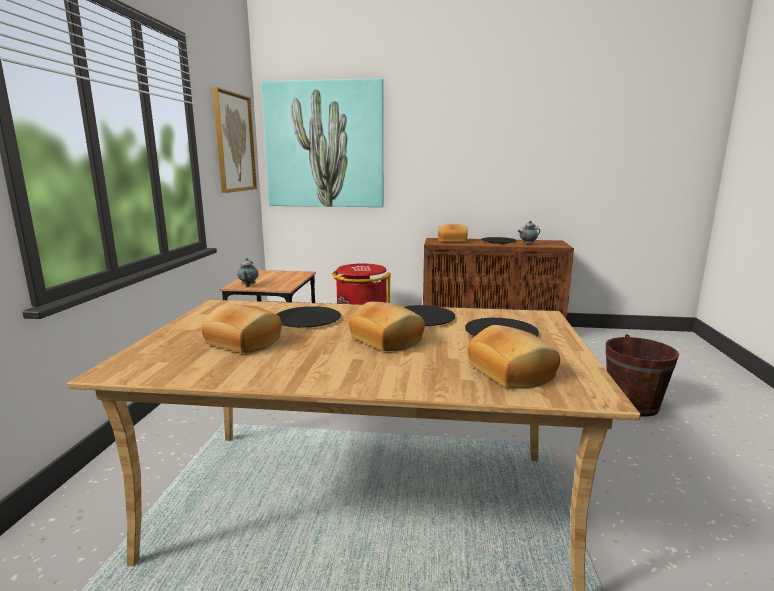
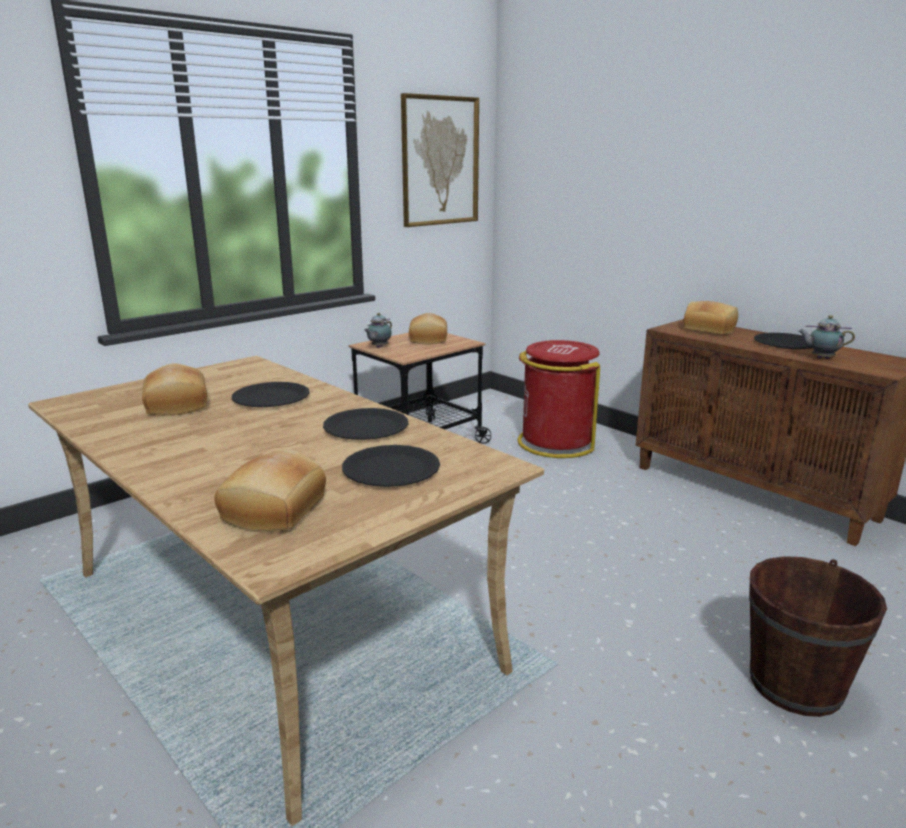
camera: 40 degrees right, 5 degrees up
(324, 145) = (567, 162): picture -> none
(388, 339) = (274, 439): bread -> bread (429, 339)

